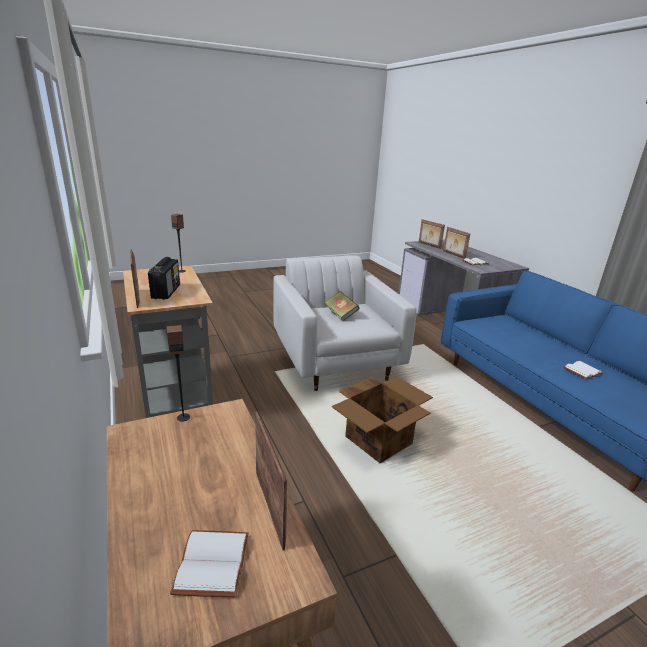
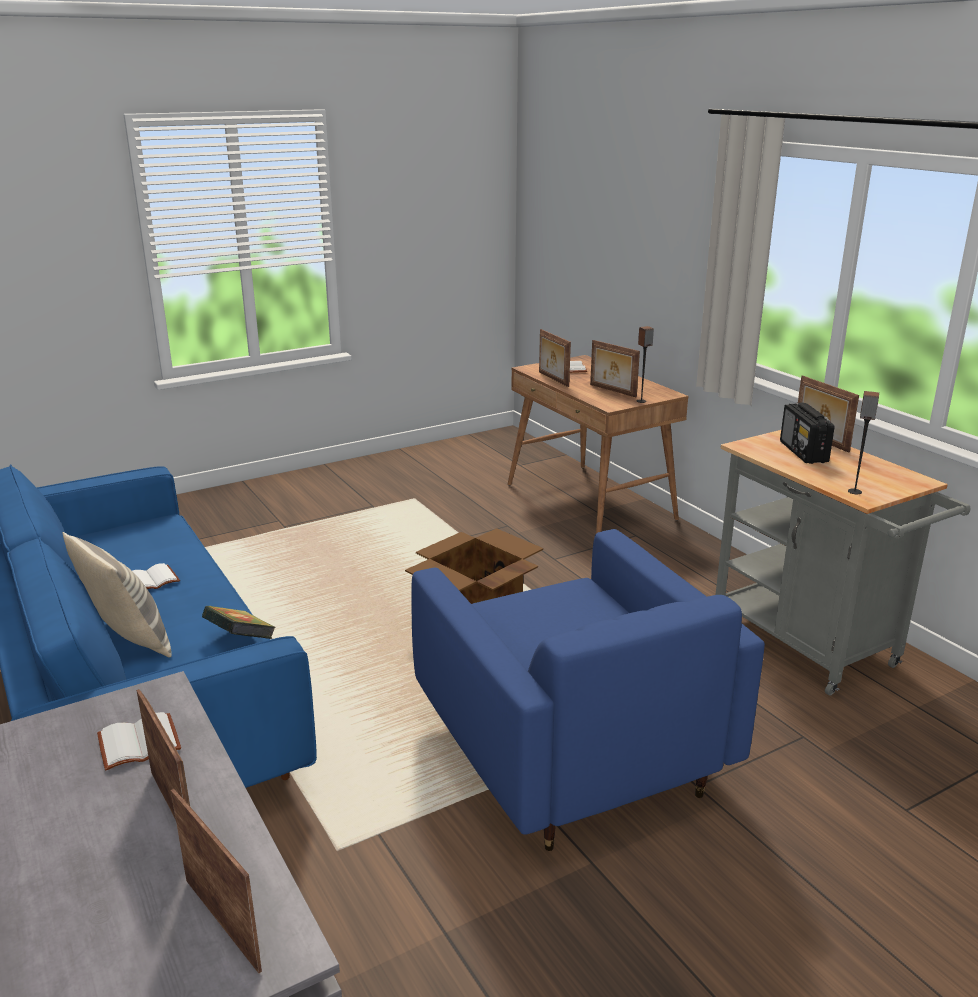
camera: 175 degrees right, 0 degrees up
(199, 450) = (612, 391): none -> picture frame
(335, 361) = (570, 754): white armchair -> blue armchair
(340, 315) = (565, 626): book -> book (240, 641)
(549, 342) = (129, 640): none -> pillow

